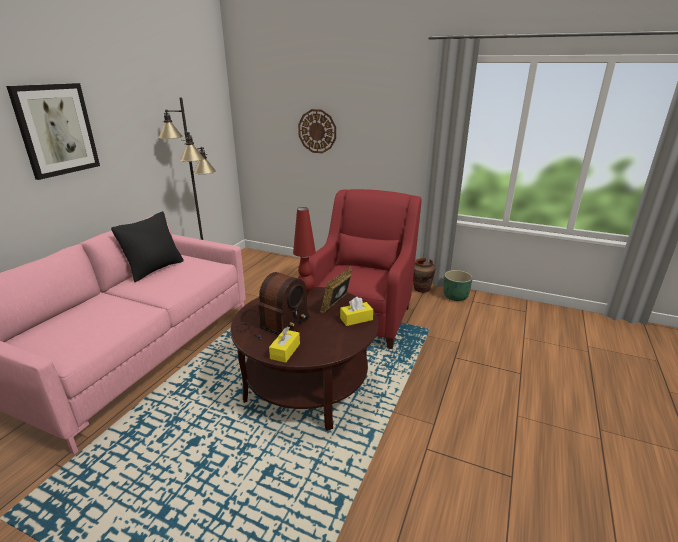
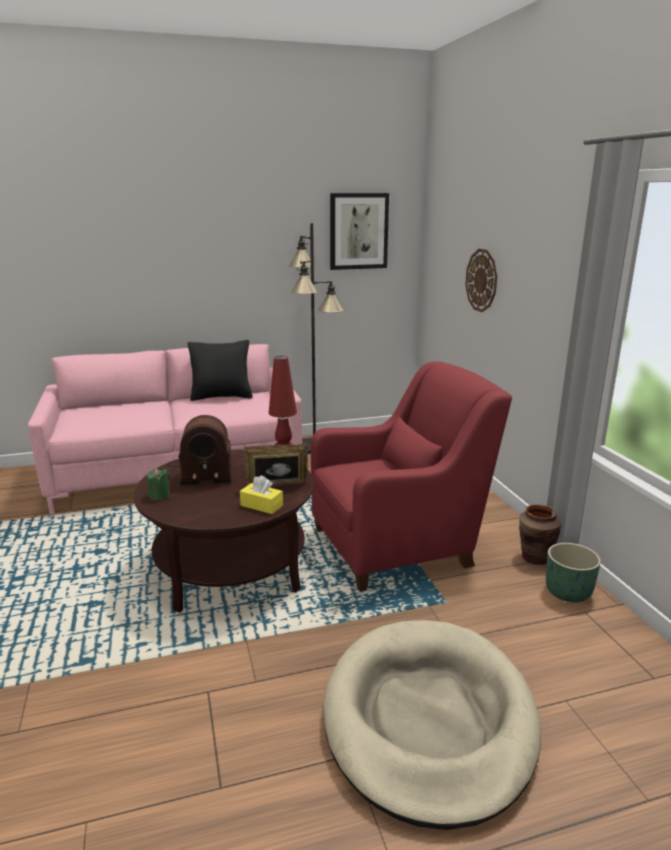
camera: 50 degrees right, 5 degrees down
(56, 130) = (179, 245): picture -> picture (358, 231)
(285, 351) = (159, 496): yellow tissue box -> green candle
(510, 379) = (428, 720): none -> beige dog bed

